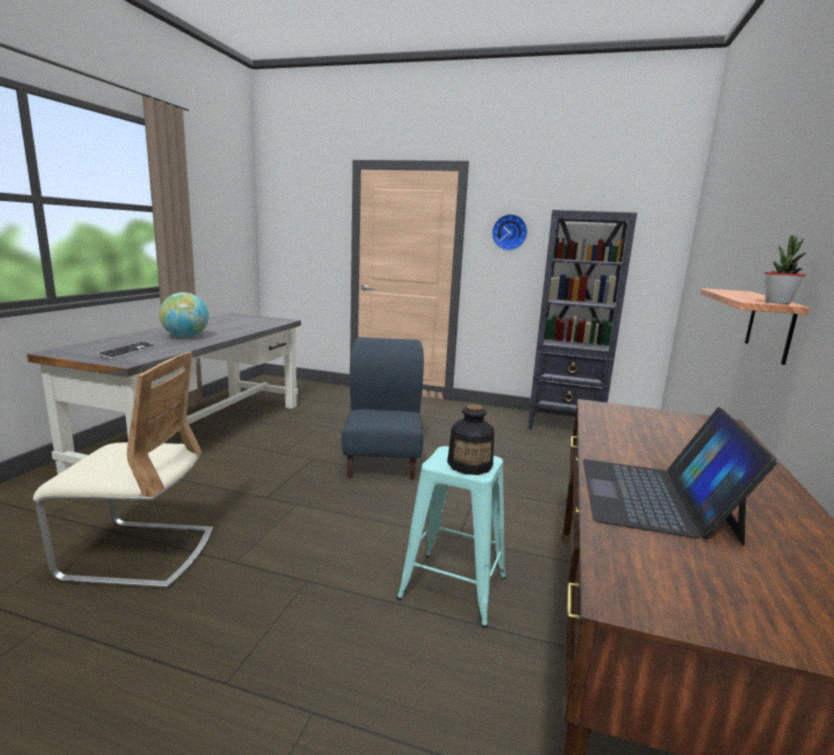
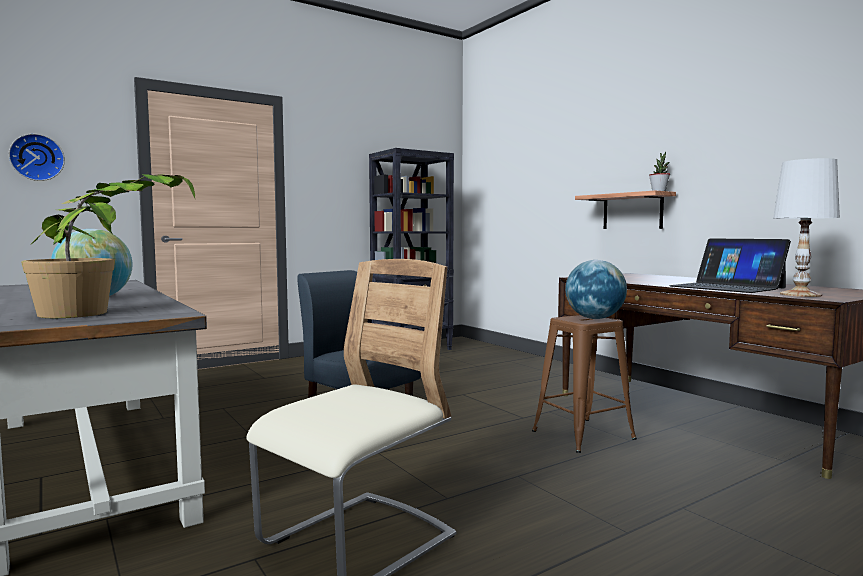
camera: 50 degrees left, 10 degrees down
(128, 352) = (110, 311): keyboard -> potted plant
(453, 587) = (583, 435): turquoise stool -> brown stool
(470, 465) = (595, 318): bottle -> globe
(509, 232) = (330, 171): wall clock -> wall clock (37, 157)
(647, 567) = (801, 294): none -> white table lamp

